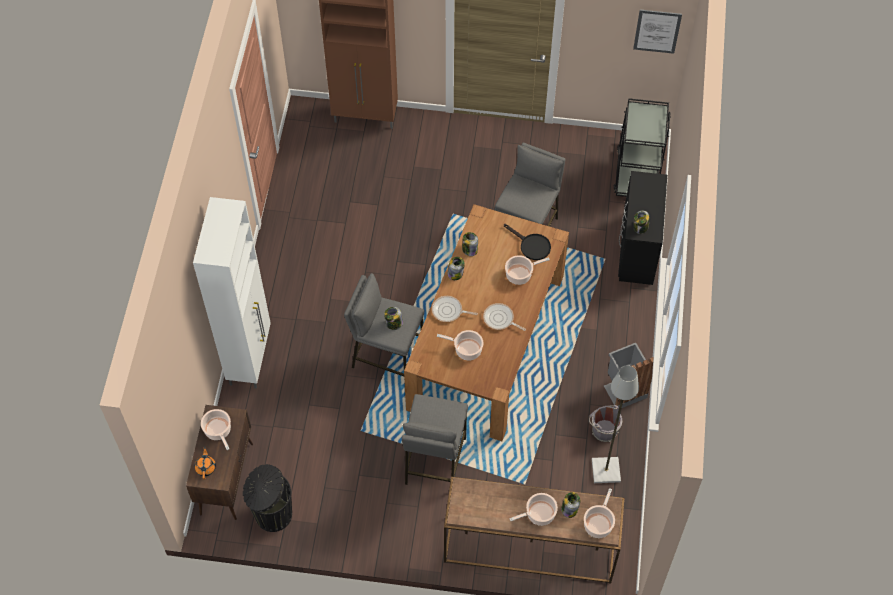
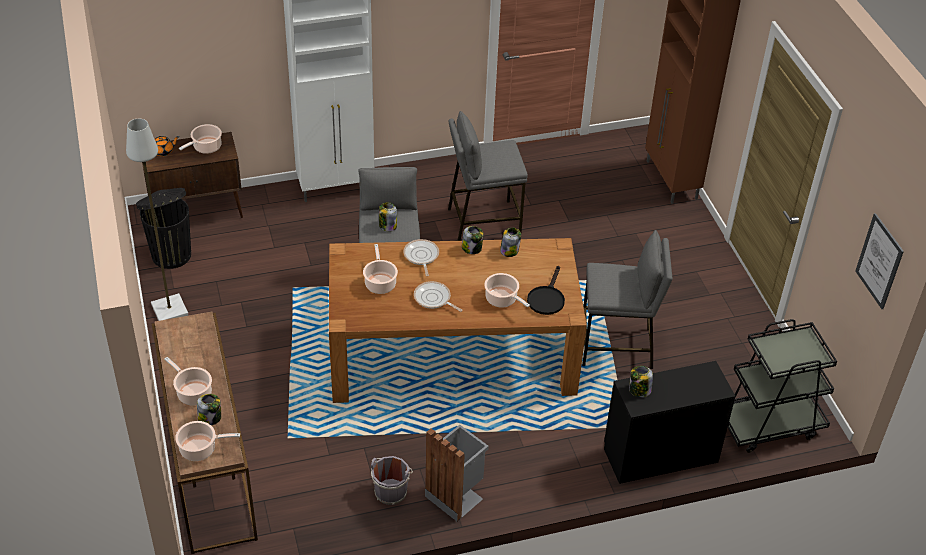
camera: 65 degrees right, 15 degrees down
(434, 461) = (283, 354): grey stool -> grey stool (483, 221)
(500, 319) = (434, 299): frying pan -> frying pan turned 60 degrees counterclockwise
(605, 471) = (337, 508): grey floor lamp -> grey floor lamp (168, 309)

